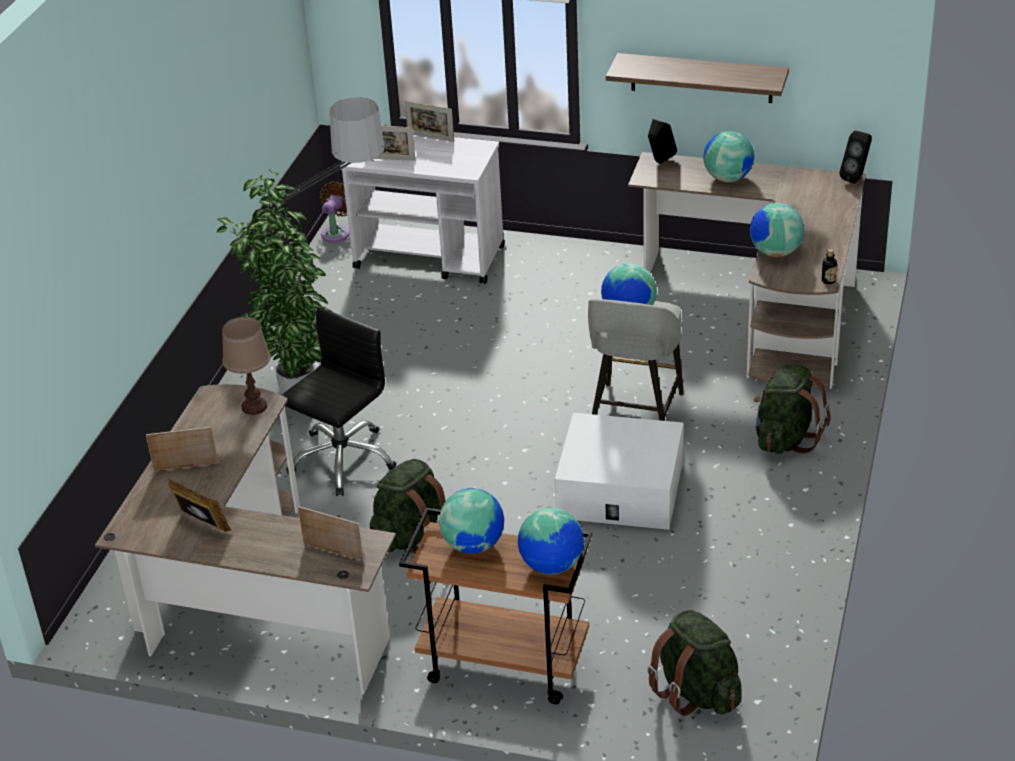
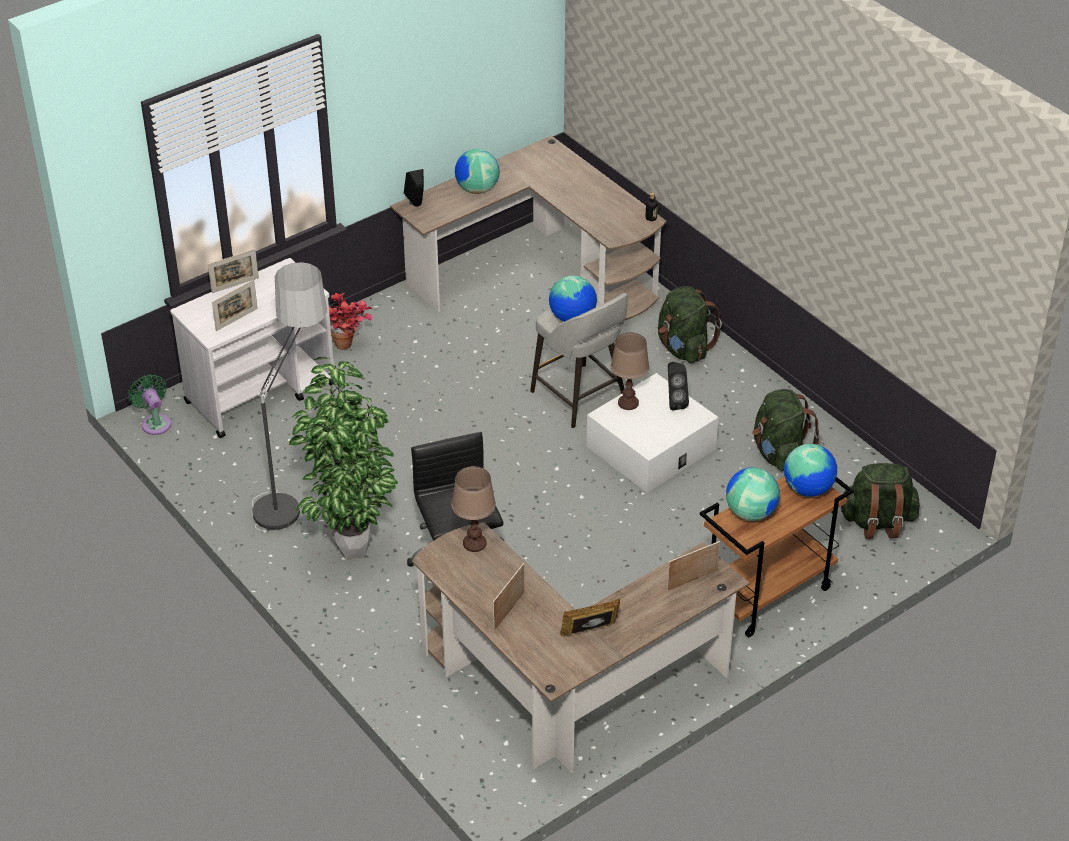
camera: 55 degrees left, 5 degrees up
(337, 232) = (155, 422): brown fan -> green fan
(411, 535) = (587, 571): green backpack -> green backpack (779, 453)
(539, 266) = (349, 346): none -> potted plant
(619, 427) = (628, 403): none -> brown table lamp
(701, 78) = (427, 119): shelf -> none
(775, 252) = (591, 220): globe -> none
(856, 177) = (551, 141): black speaker -> black speaker (674, 402)

